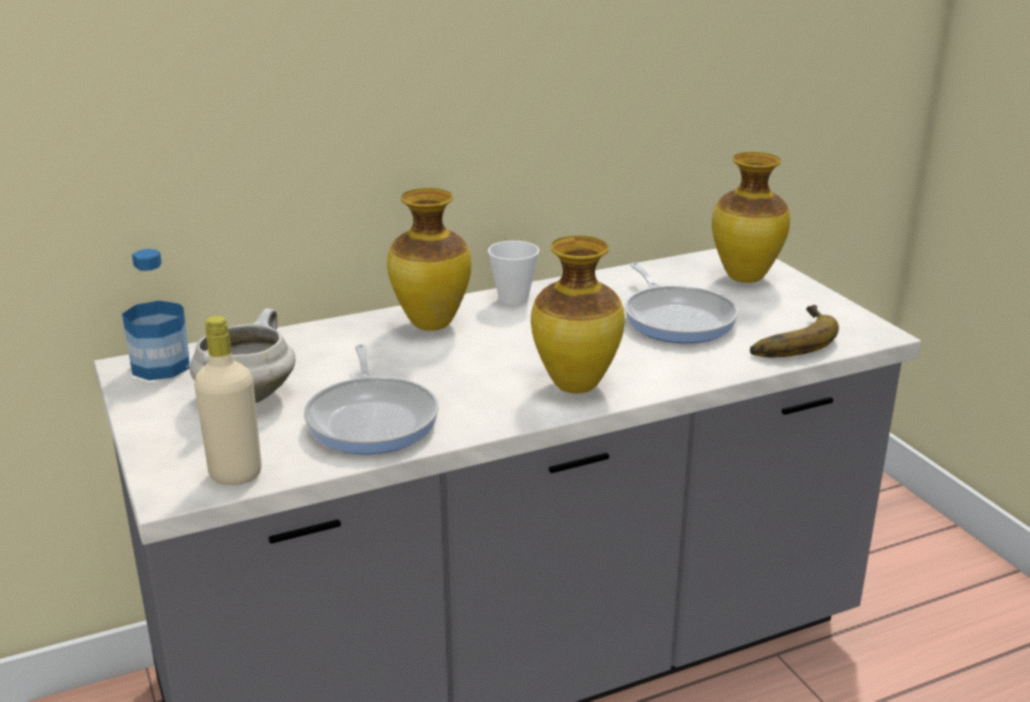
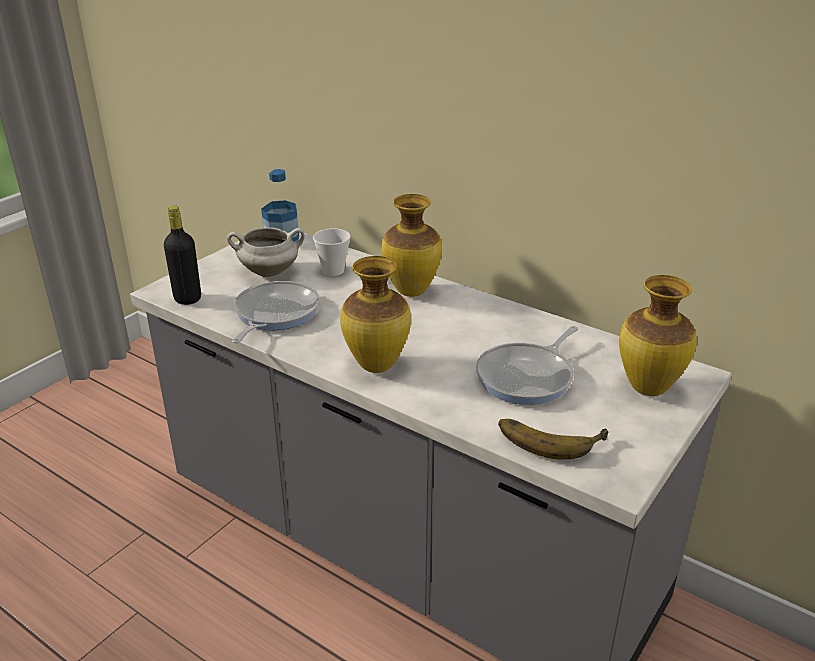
camera: 60 degrees right, 5 degrees up
(235, 474) = (187, 298): beige bottle -> black bottle
(373, 419) = (274, 314): frying pan -> frying pan turned 150 degrees clockwise
(513, 299) = (482, 306): cup -> cup (333, 271)

